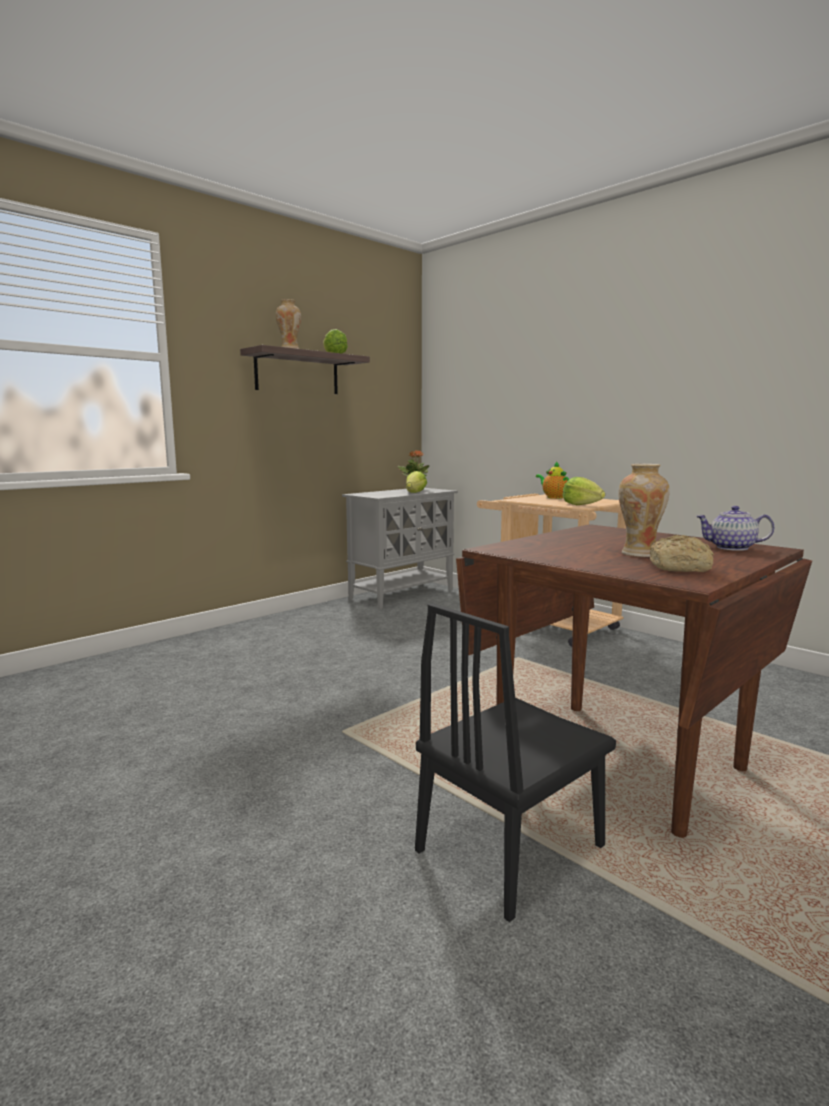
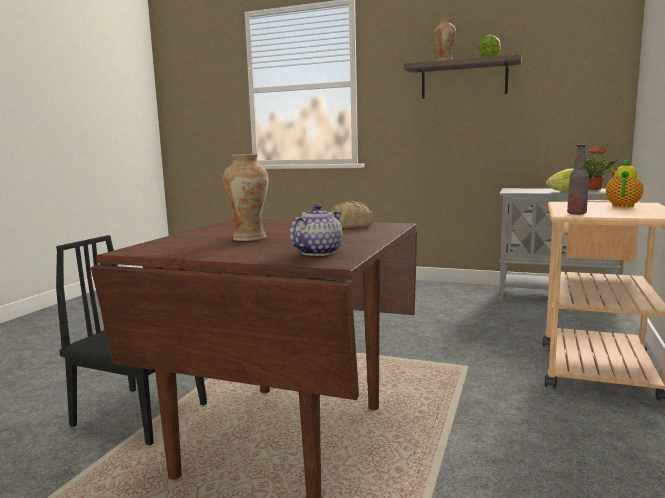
camera: 65 degrees right, 0 degrees up
(581, 505) = (576, 213): lettuce -> bottle
(681, 568) = (190, 247): bread -> bread (351, 226)
(731, 548) = (317, 252): teapot -> teapot turned 45 degrees clockwise

